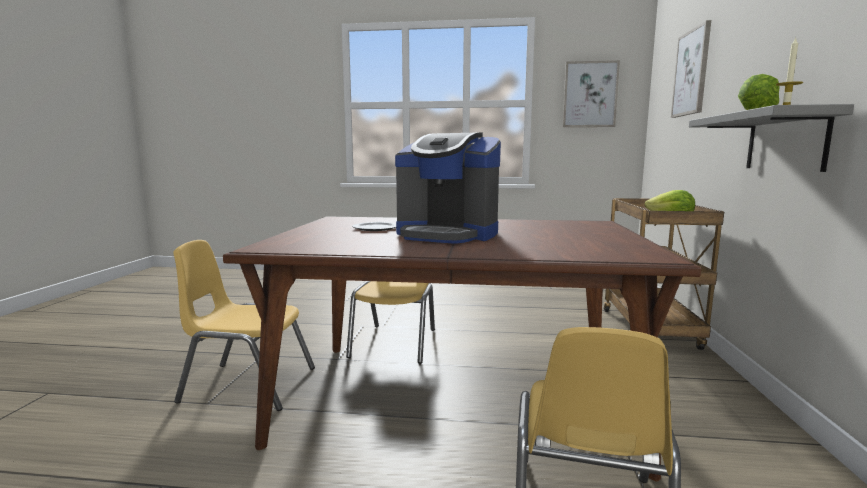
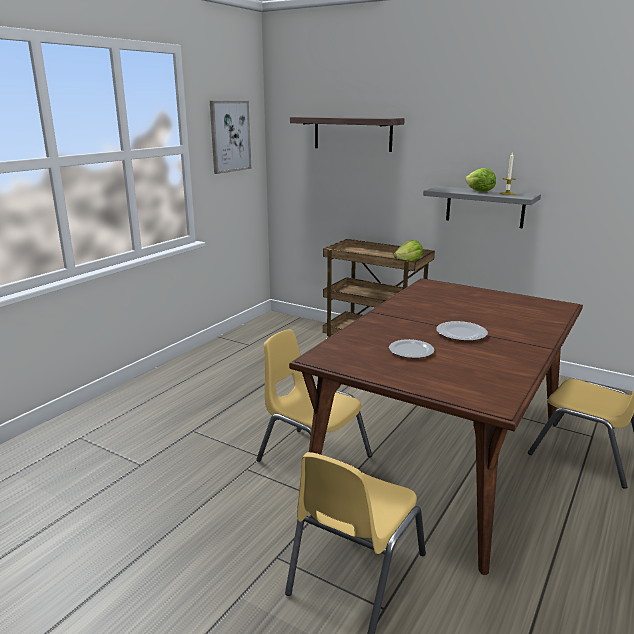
camera: 65 degrees left, 10 degrees up
(447, 234) = (461, 333): coffee machine -> plate
(691, 73) = (352, 133): picture -> shelf

